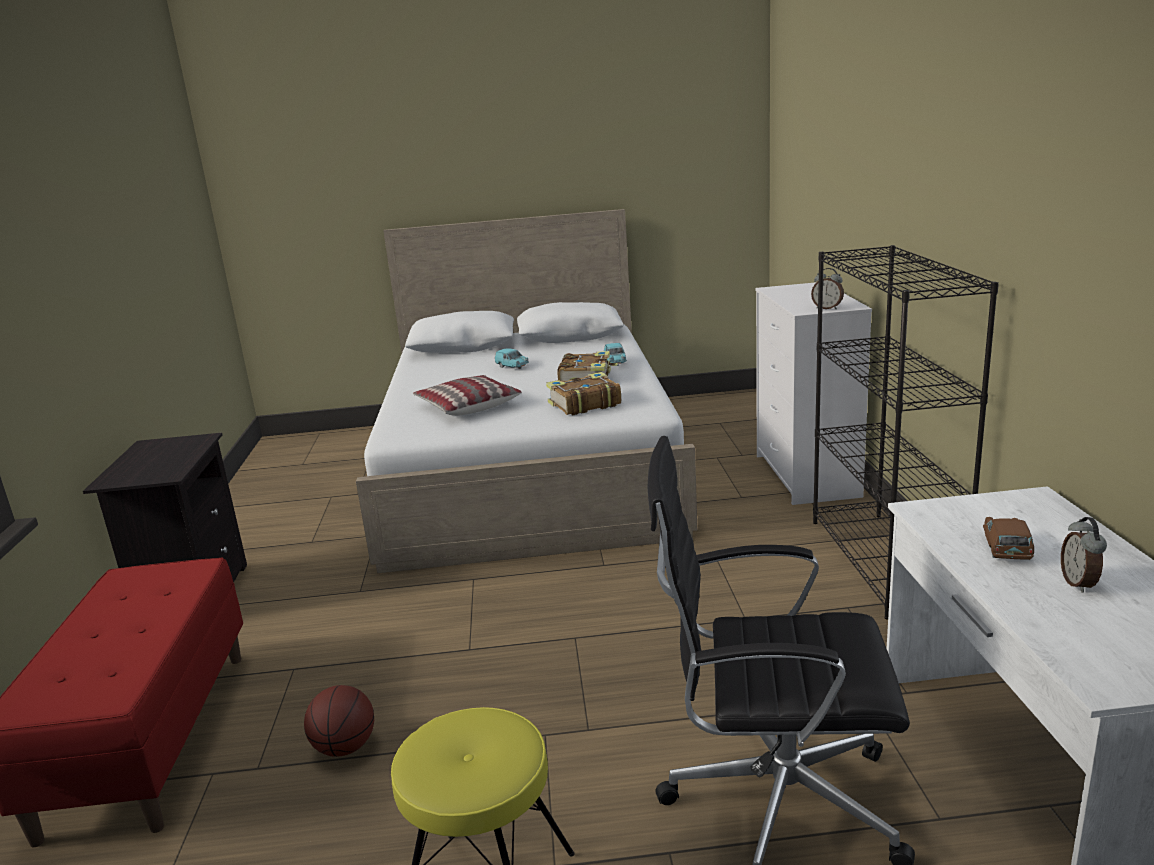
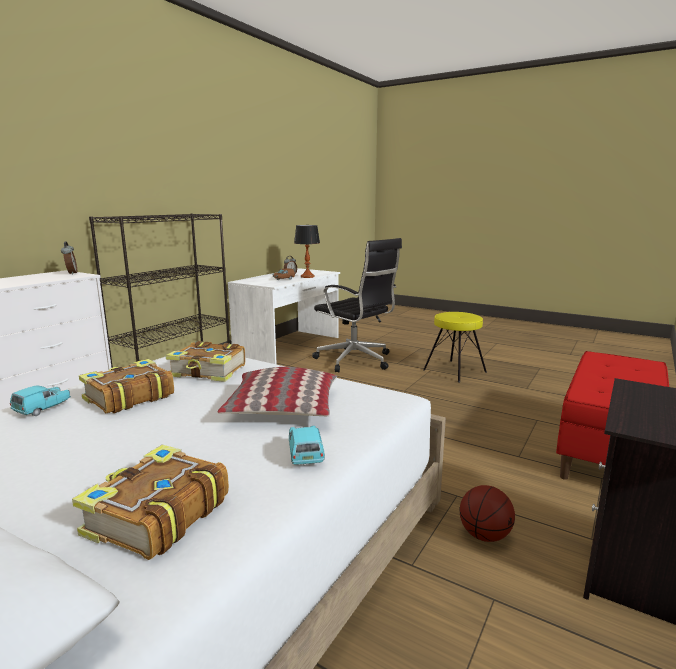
camera: 145 degrees left, 5 degrees down
(345, 747) = (492, 413): basketball -> basketball (484, 535)
(447, 368) = (156, 516): none -> book
(512, 367) = (104, 461): turquoise toy car -> turquoise toy car (305, 454)
(1018, 596) = (307, 276): none -> table lamp

